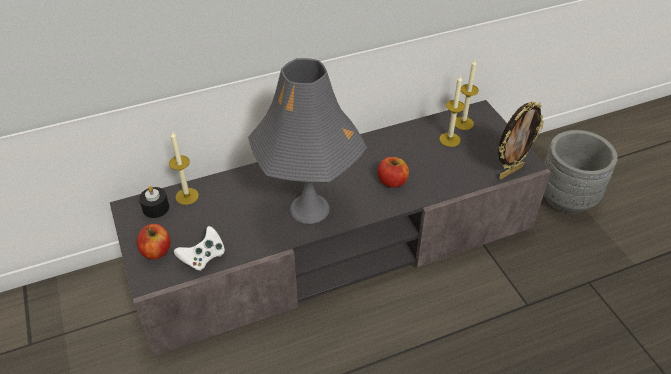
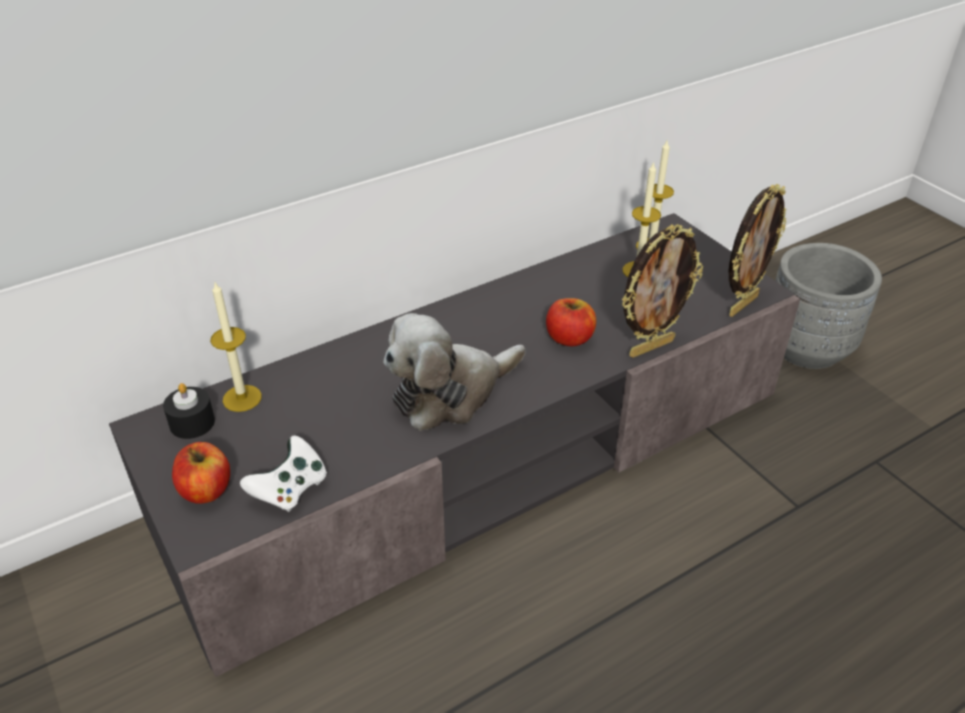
camera: 10 degrees left, 5 degrees down
(309, 209) = (450, 393): grey table lamp -> plush toy
(442, 194) = (650, 347): none -> picture frame

